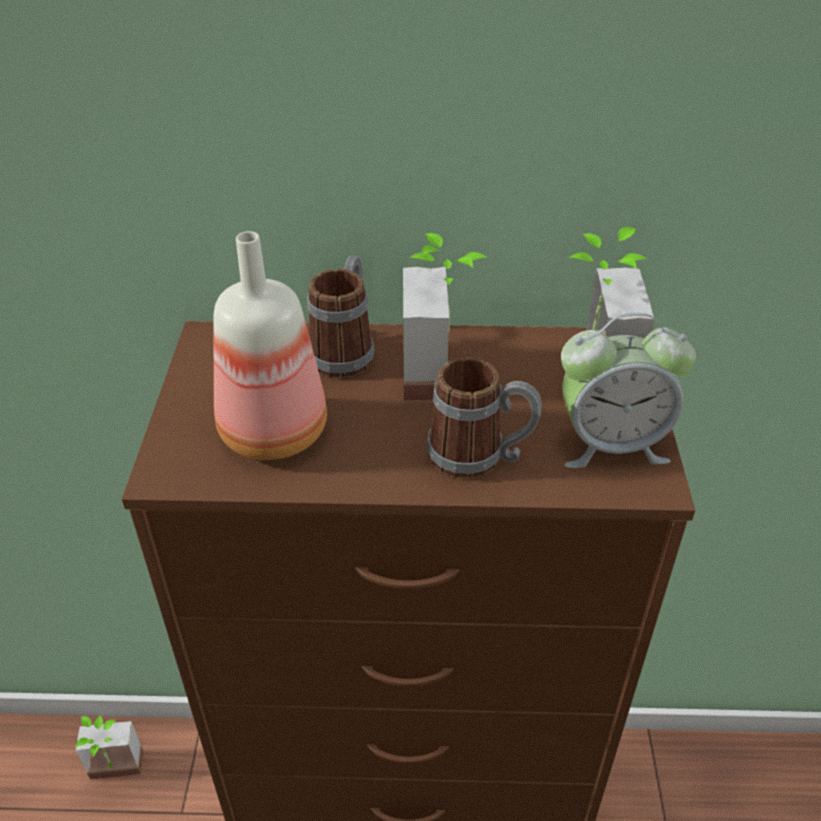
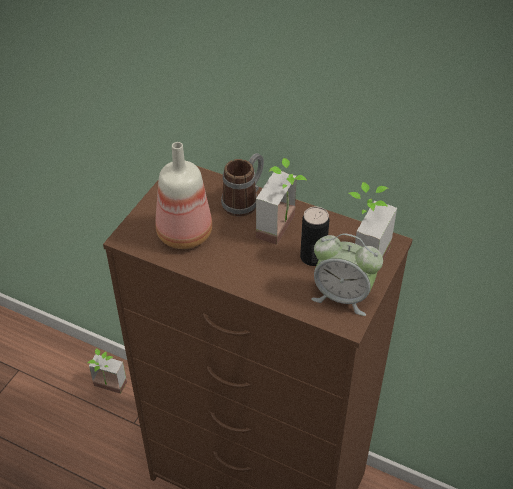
camera: 25 degrees right, 5 degrees up
(479, 456) = (273, 279): mug -> none
(518, 400) = (313, 257): none -> can

